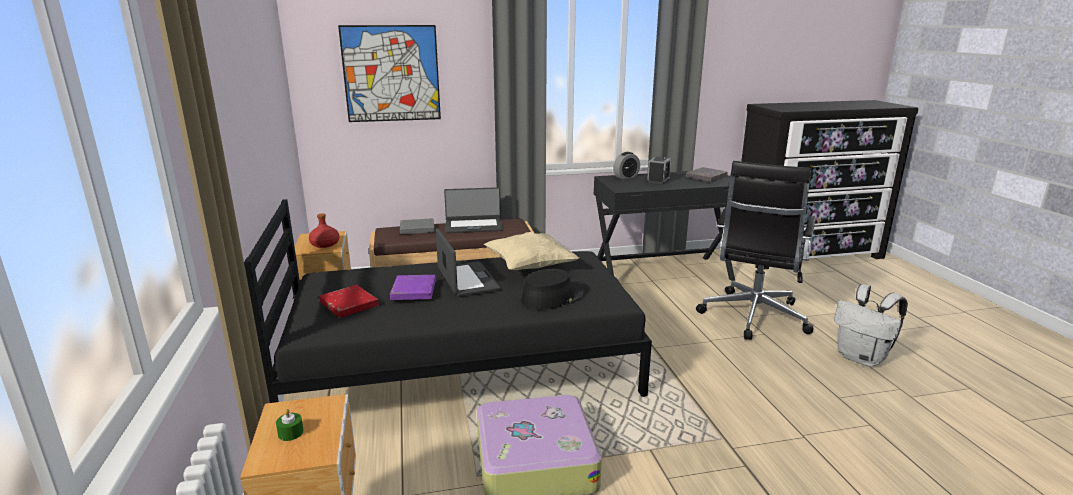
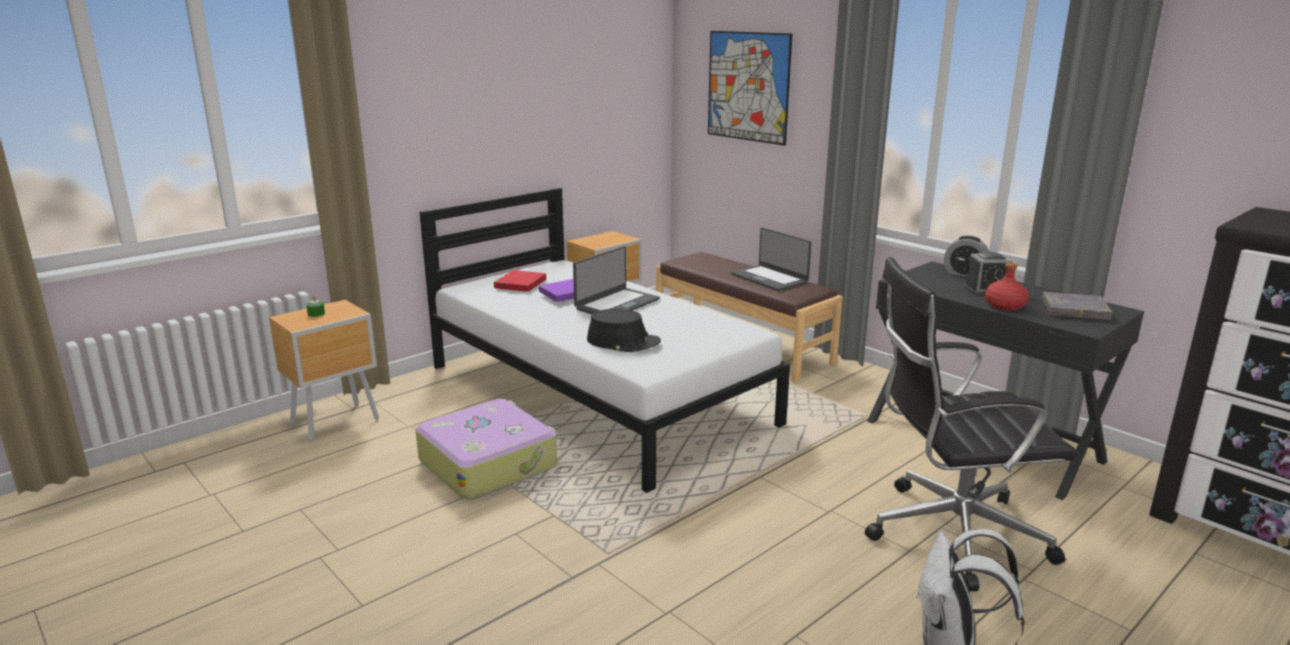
camera: 60 degrees right, 0 degrees up
(325, 244) = (601, 242): red bottle -> red bottle (1004, 305)
(417, 229) = (722, 263): grey book -> none
(463, 369) = (597, 394): black bed -> white bed
(530, 267) = (684, 319): beige pillow -> none

